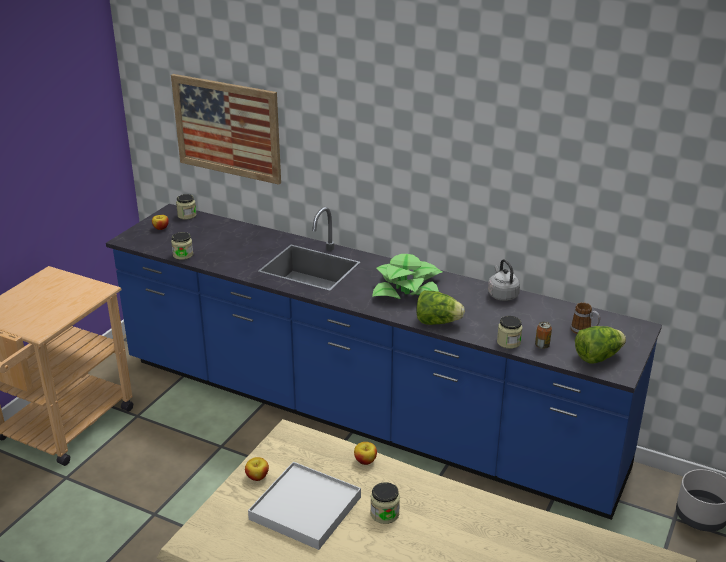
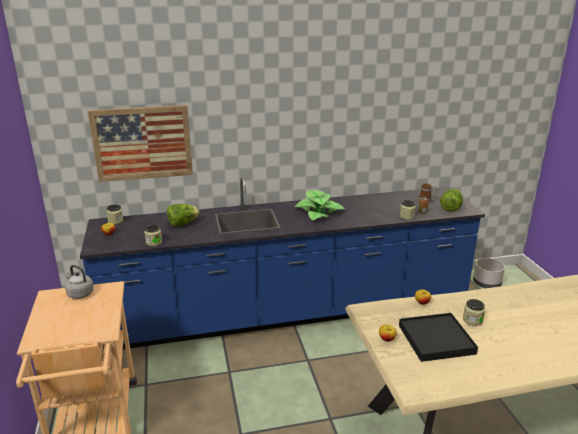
camera: 40 degrees left, 5 degrees down
(305, 508) = (436, 339): white tray -> black tray
(437, 322) = (360, 220): lettuce -> lettuce (182, 224)
(502, 295) = (367, 198): grey kettle -> grey kettle (79, 293)

